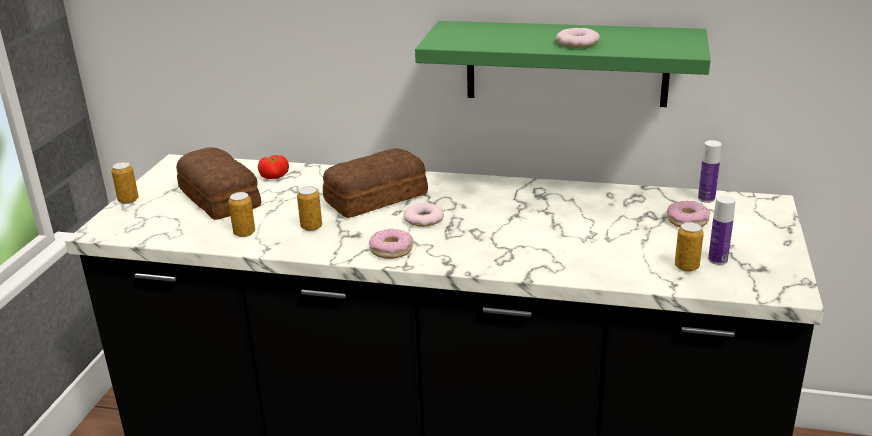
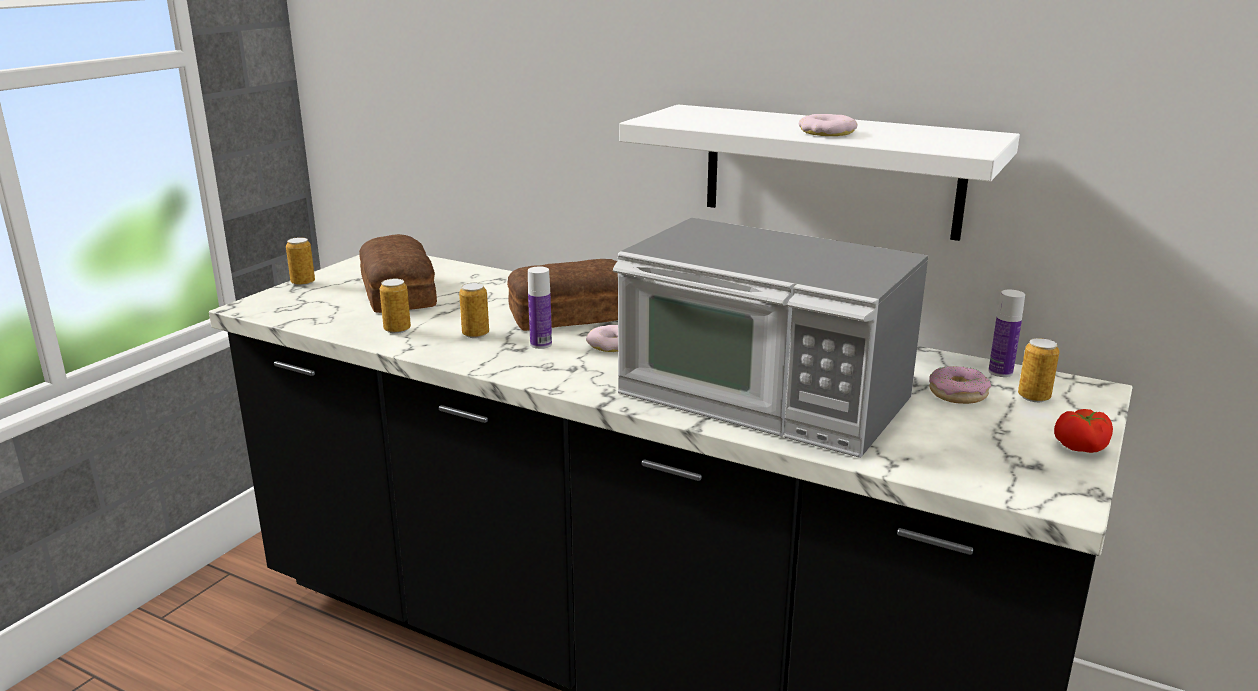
camera: 15 degrees right, 5 degrees down
(274, 176) = (474, 280): tomato -> tomato (1082, 447)
(391, 250) = (549, 370): donut -> none
(559, 246) = (762, 397): none -> microwave
(566, 63) = (830, 170): green shelf -> white shelf
(686, 267) = (924, 446): can -> can (1034, 397)
(717, 260) = (974, 445): bottle -> bottle (541, 344)

